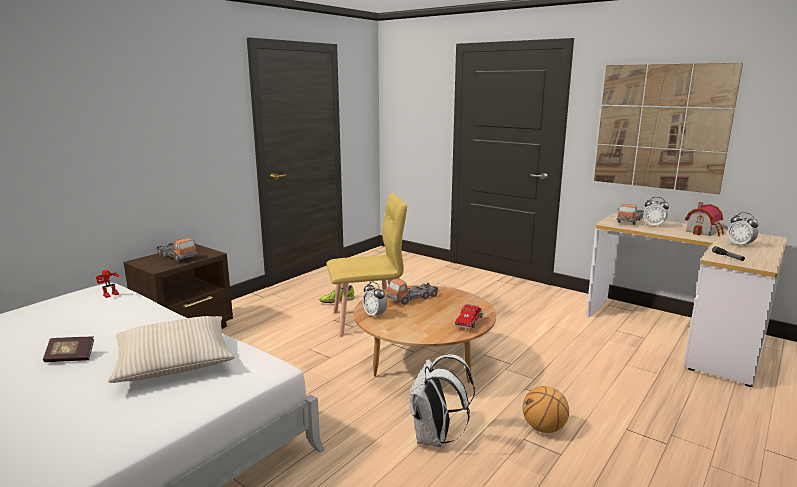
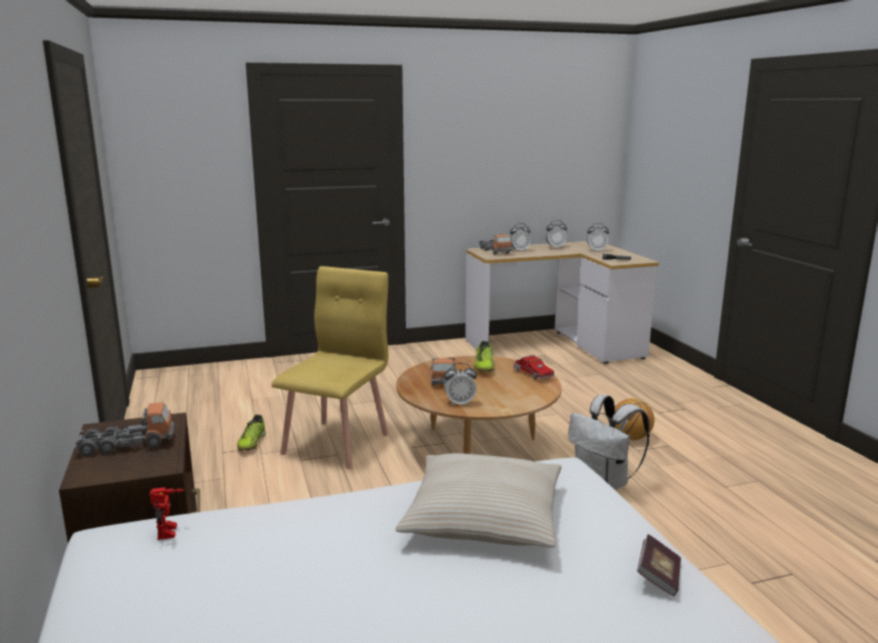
camera: 55 degrees left, 0 degrees up
(70, 357) = (391, 589): book -> book (658, 577)
(455, 304) = (484, 367): none -> shoe
(661, 127) = (495, 157): picture -> none
(704, 231) = (555, 247): toy house -> alarm clock

